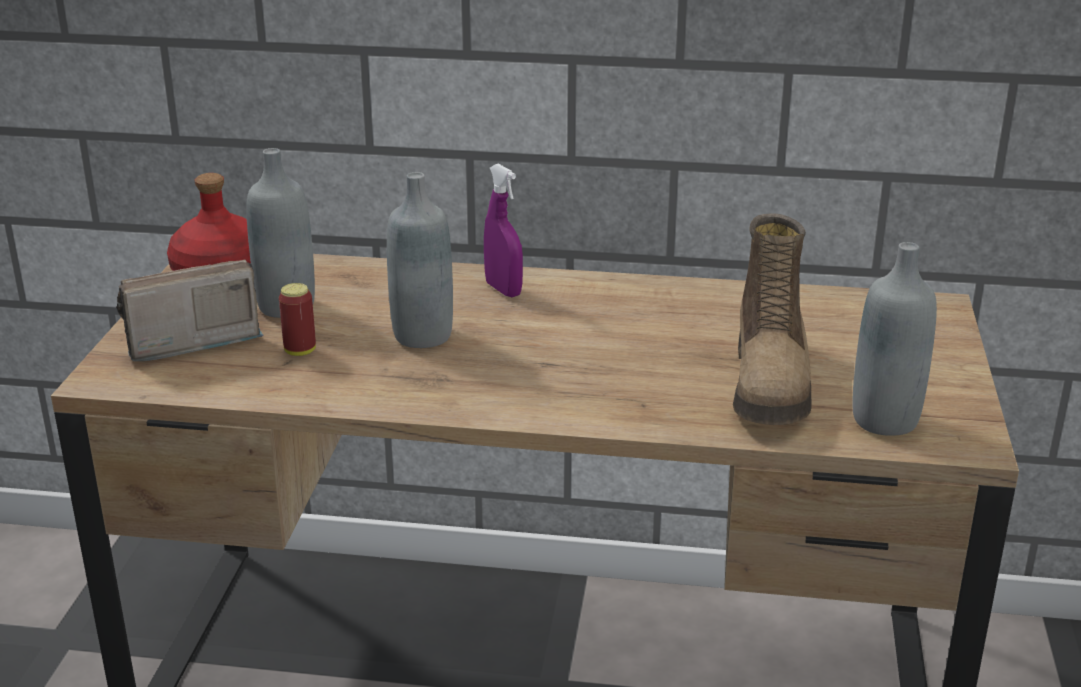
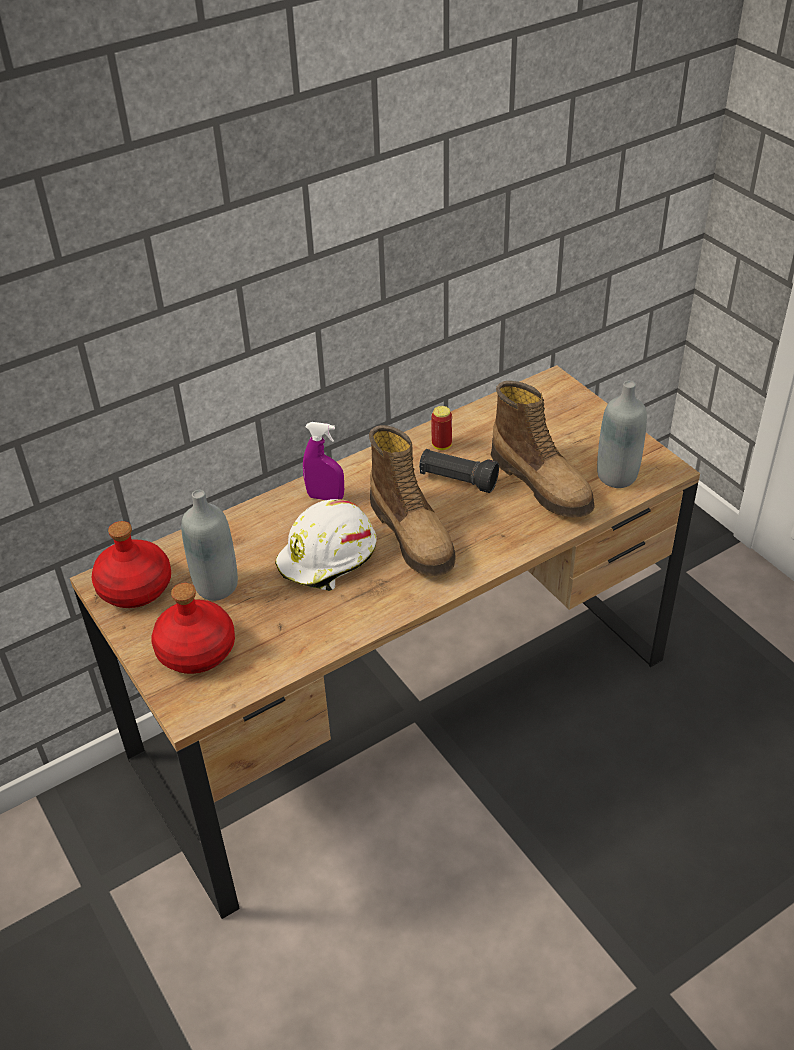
camera: 40 degrees left, 15 degrees up
(188, 341) = (196, 649): radio -> red bottle
(300, 351) = (276, 614): can -> can (441, 445)
(422, 335) = (328, 559): grey bottle -> white hard hat
(542, 357) = (413, 534): none -> boot
(669, 337) = (457, 480): none -> black flashlight

